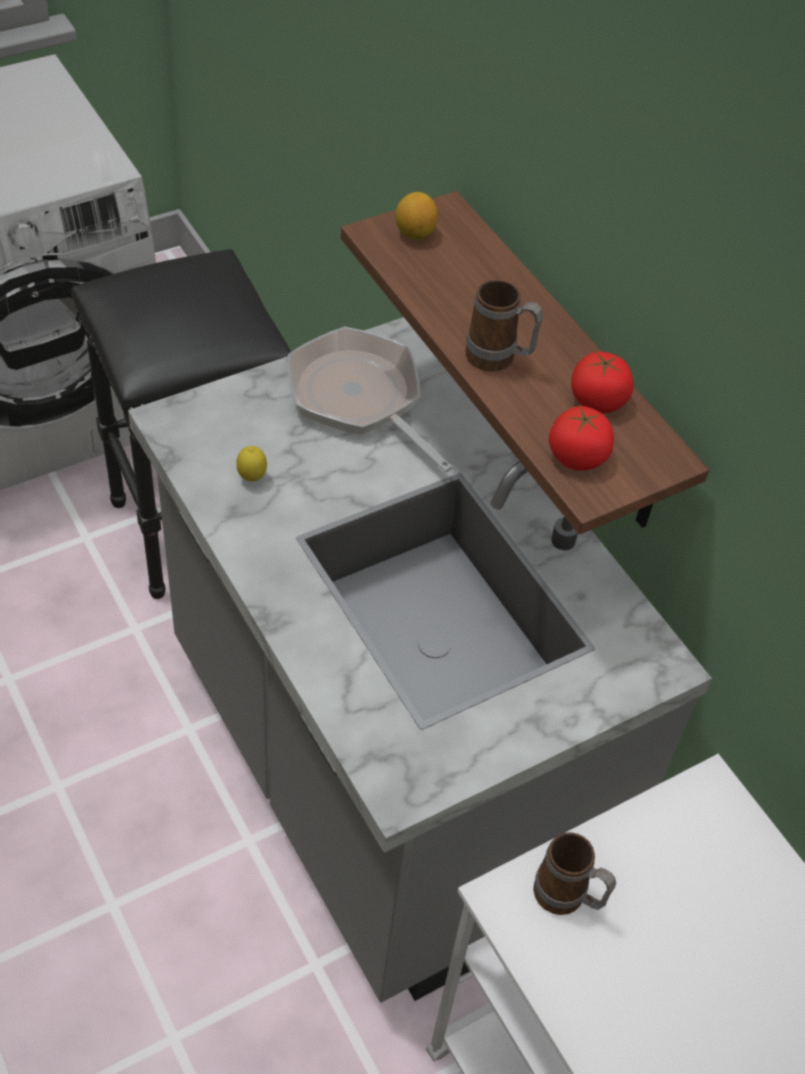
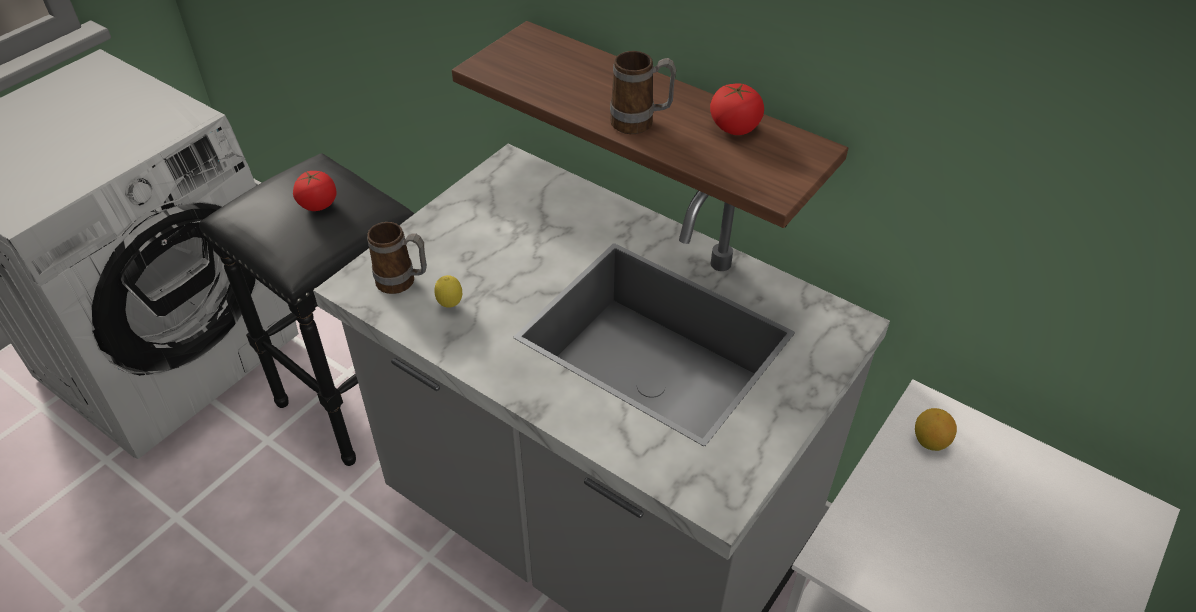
camera: 20 degrees left, 5 degrees down
(360, 399) = (502, 217): frying pan -> none
(414, 233) = (514, 57): lemon -> lemon (929, 441)
(567, 898) = (879, 534): mug -> mug (403, 283)
(577, 456) = (748, 170): tomato -> tomato (318, 203)

